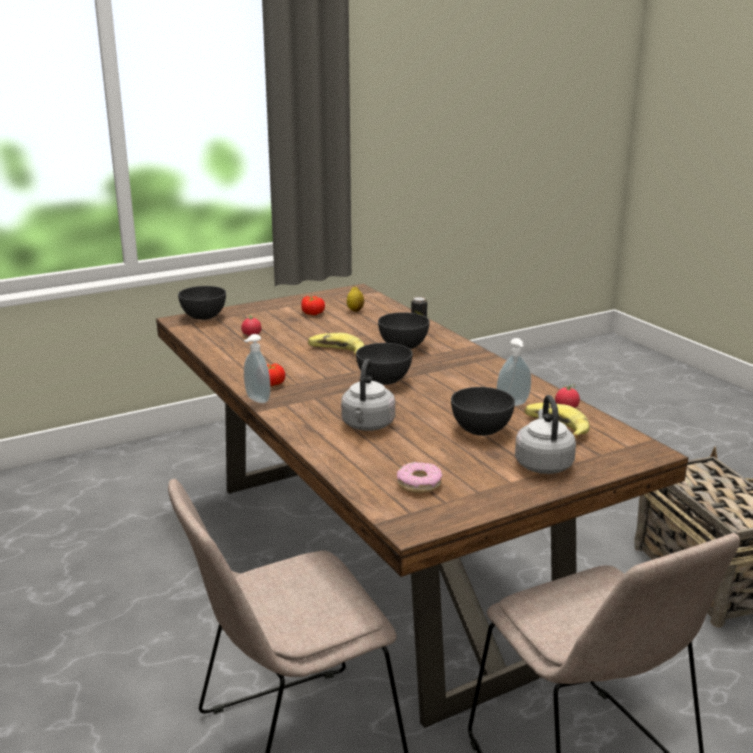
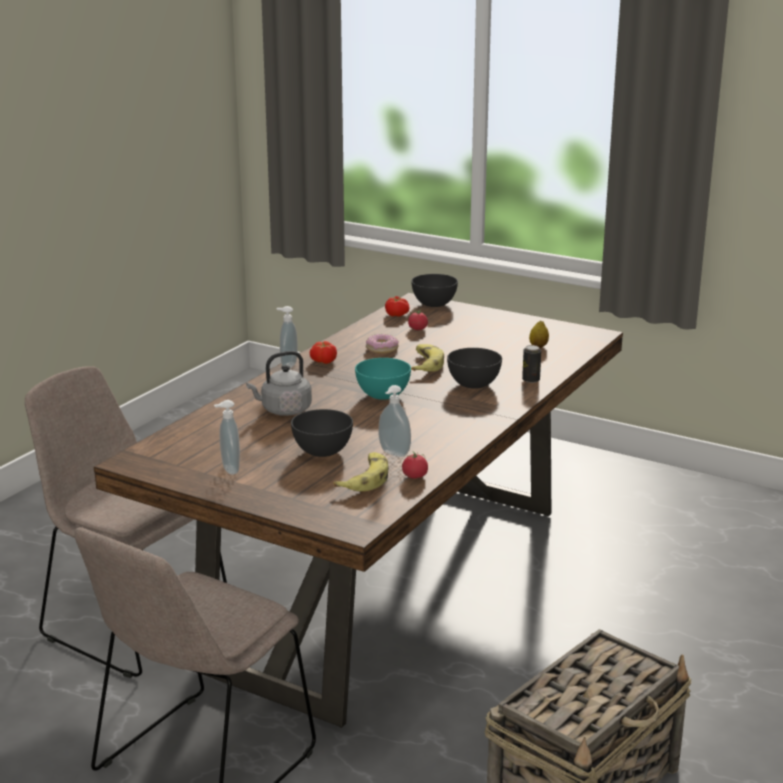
camera: 60 degrees right, 0 degrees up
(313, 313) = (504, 334): tomato -> tomato (397, 314)
(384, 380) = (383, 395): grey bowl -> turquoise bowl
(419, 484) = (198, 450): donut -> donut (382, 349)
(482, 479) = (229, 470): none -> soap dispenser
(543, 463) = (281, 487): grey kettle -> none

